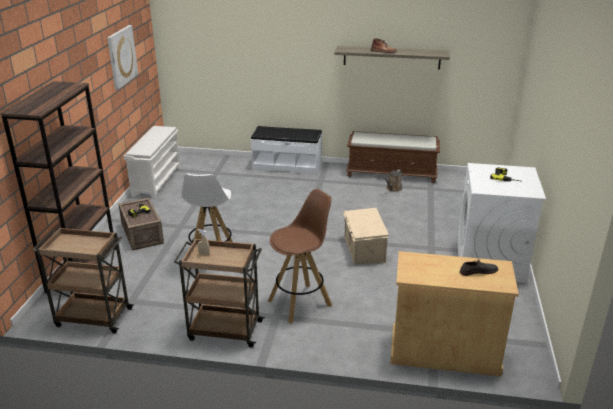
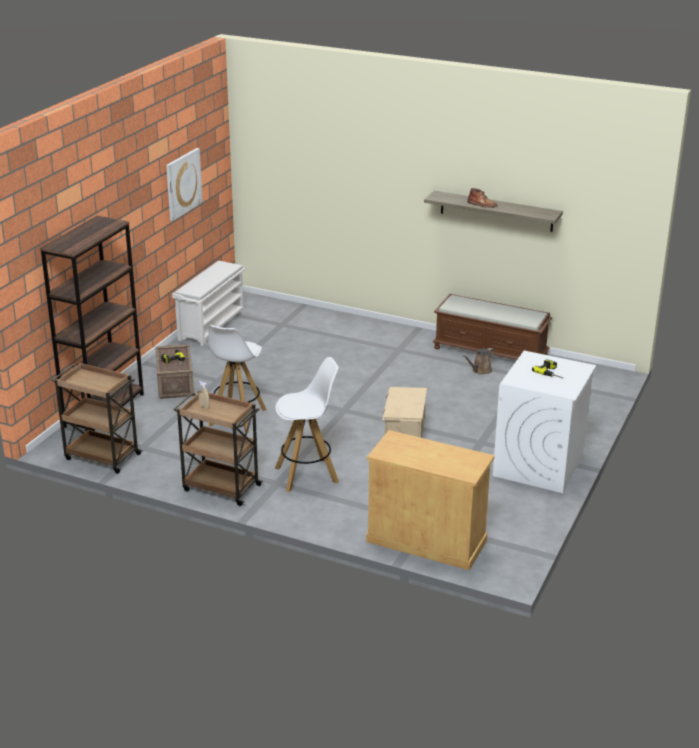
camera: 15 degrees right, 0 degrees up
(287, 166) = (369, 326): white bench -> none
(300, 303) = (307, 475): brown stool -> white stool
(478, 271) = (452, 459): grey shoe -> none

